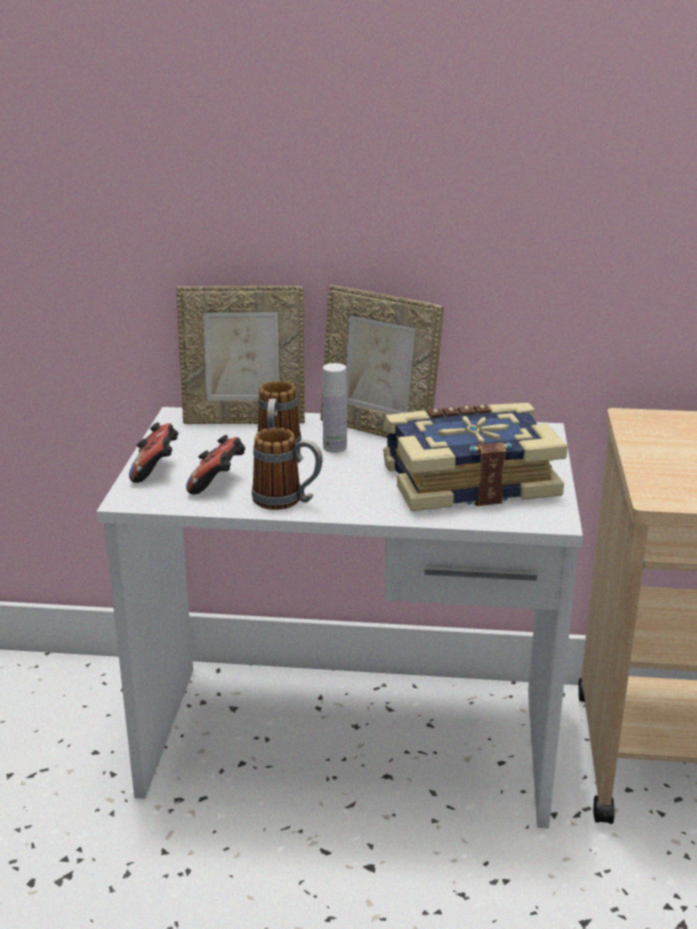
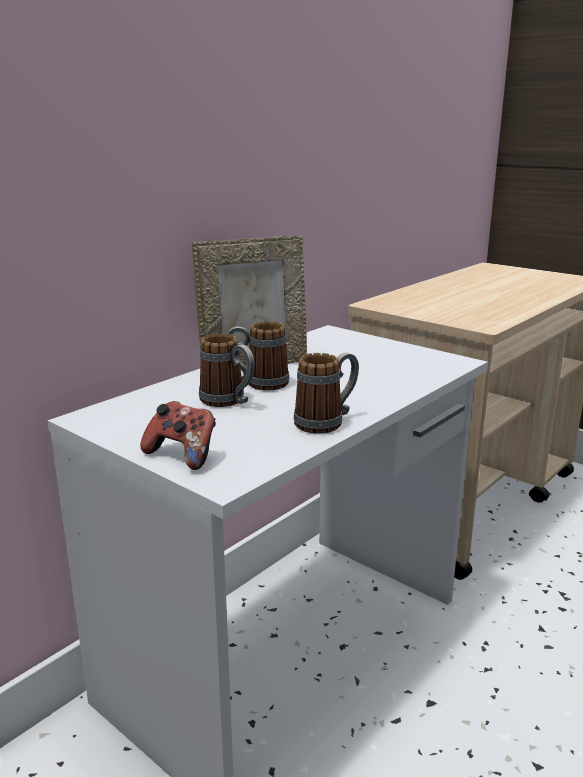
camera: 55 degrees left, 5 degrees down
(218, 484) = (254, 437): game controller -> none
(245, 420) = (148, 397): picture frame -> none
(335, 447) = (258, 383): white bottle -> mug
(468, 480) = (374, 364): book -> none

